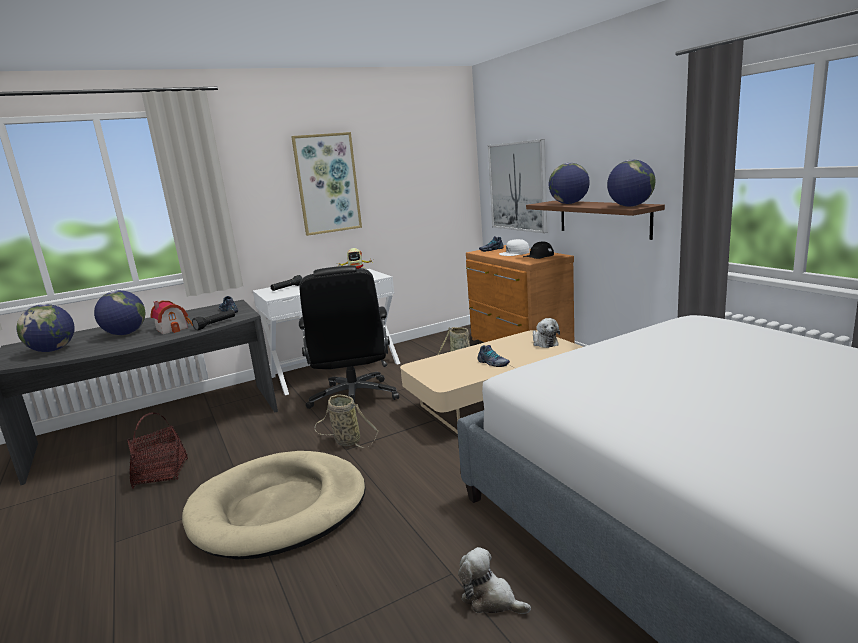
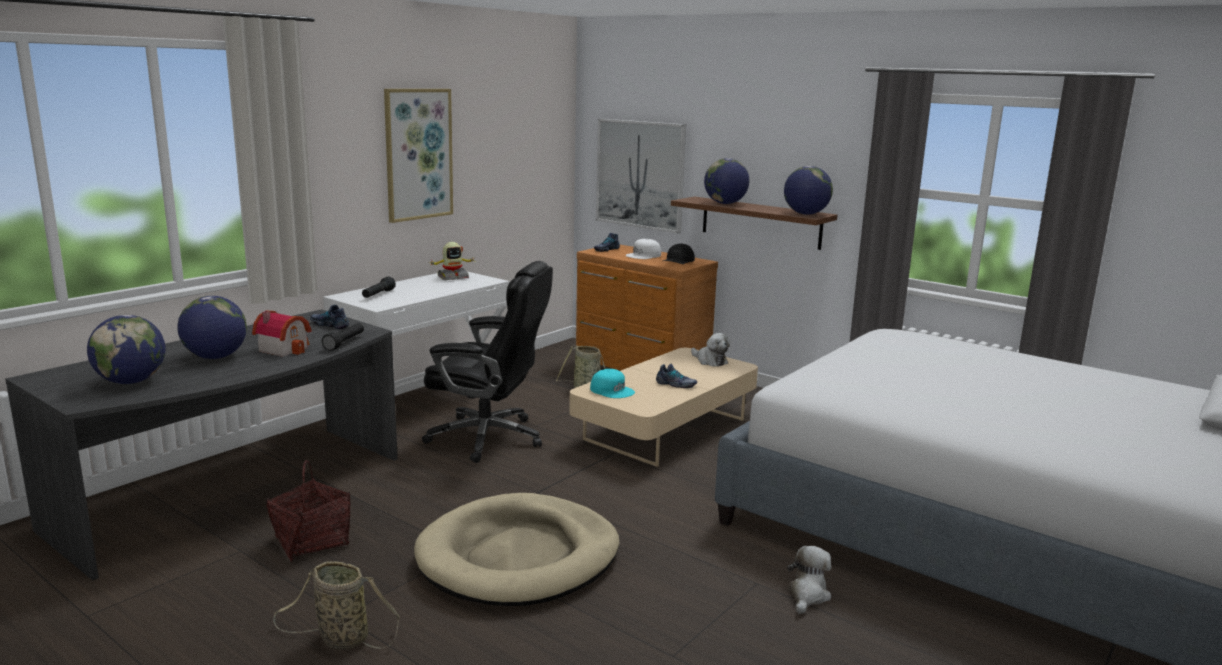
camera: 25 degrees left, 0 degrees up
(346, 440) = (527, 483): basket -> basket (340, 638)
(354, 399) = (489, 438): black office chair -> black office chair turned 45 degrees counterclockwise
(434, 366) = (612, 390): none -> turquoise cap
(490, 599) = (807, 595): plush toy -> plush toy turned 105 degrees clockwise

